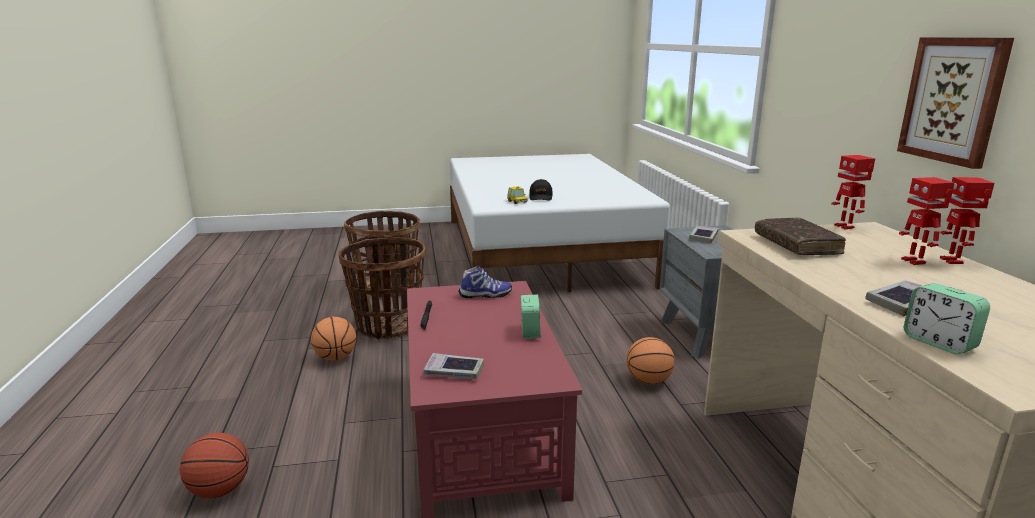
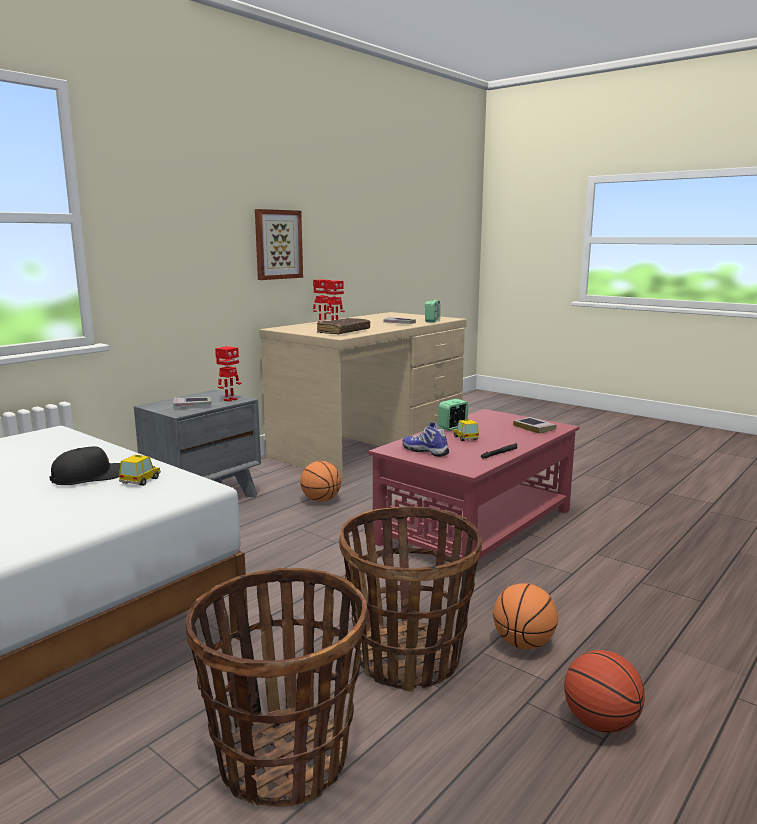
camera: 130 degrees left, 5 degrees down
(220, 490) = (698, 572): basketball -> basketball (600, 723)
(489, 323) = (465, 438): none -> toy car
(845, 226) = (284, 330): toy robot -> toy robot (229, 400)

